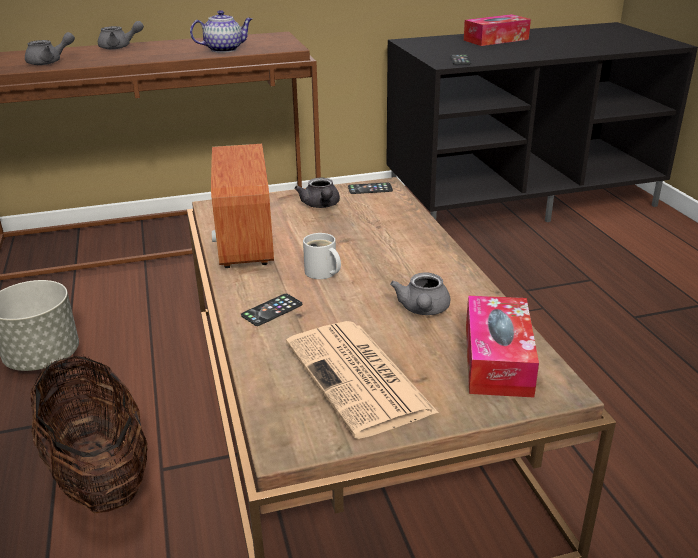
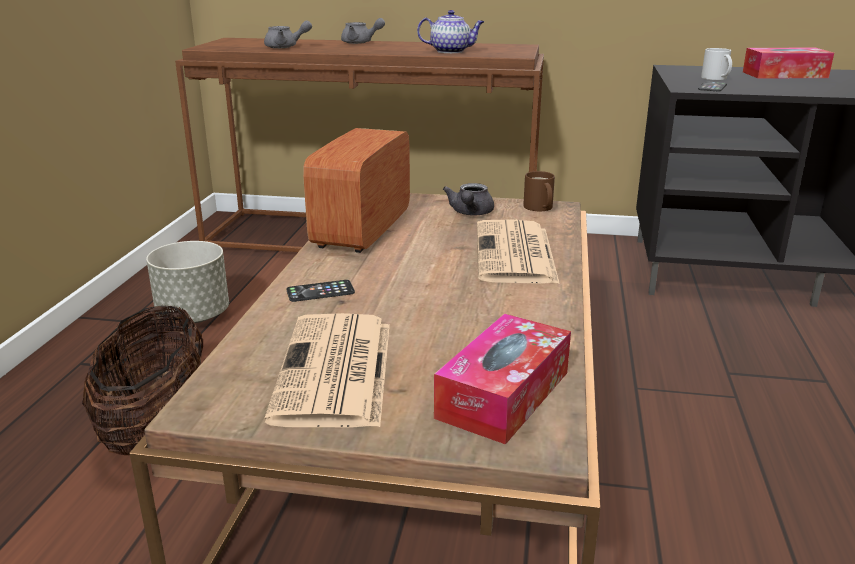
camera: 25 degrees right, 5 degrees down
(322, 273) = (404, 271): white mug -> white mug (714, 78)
(370, 189) = (538, 208): phone -> brown mug
(394, 237) = (515, 254): none -> newspaper
(423, 310) = (472, 327): grey teapot -> none

